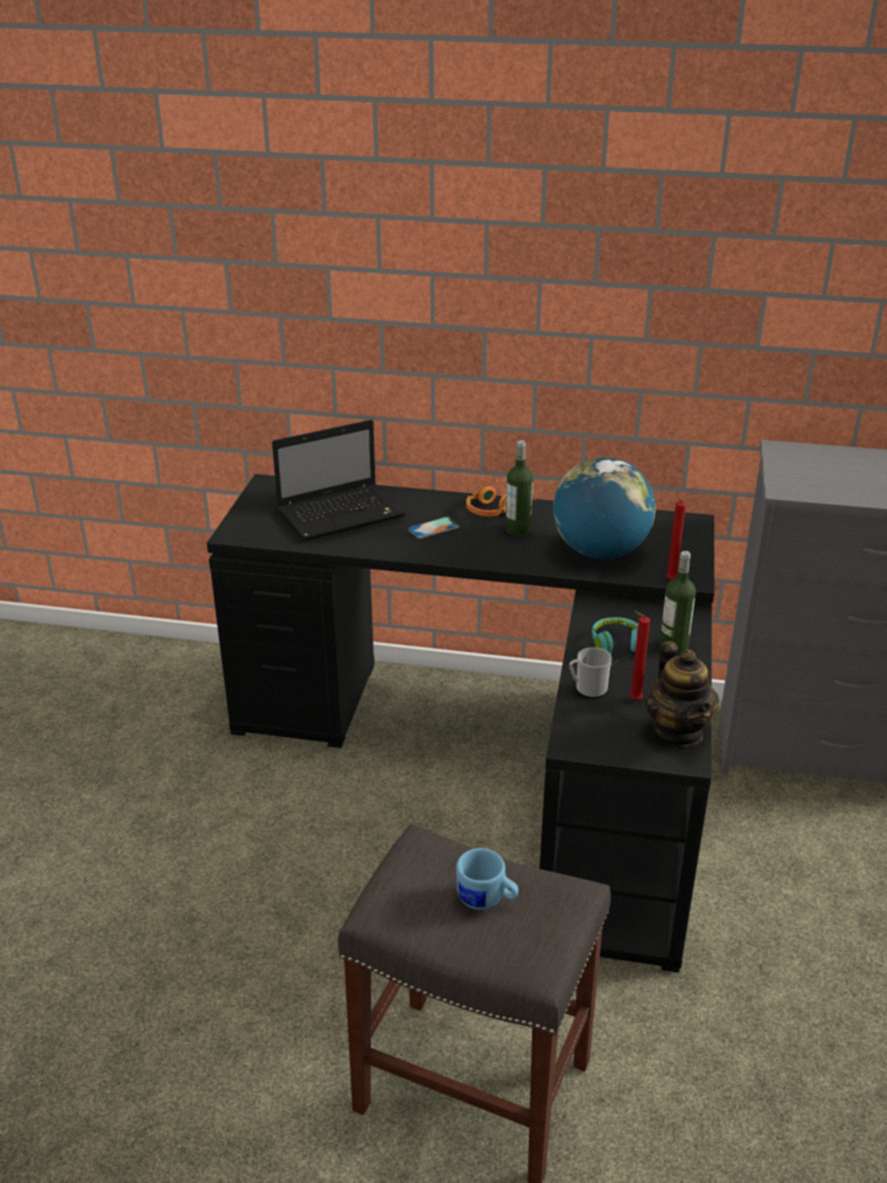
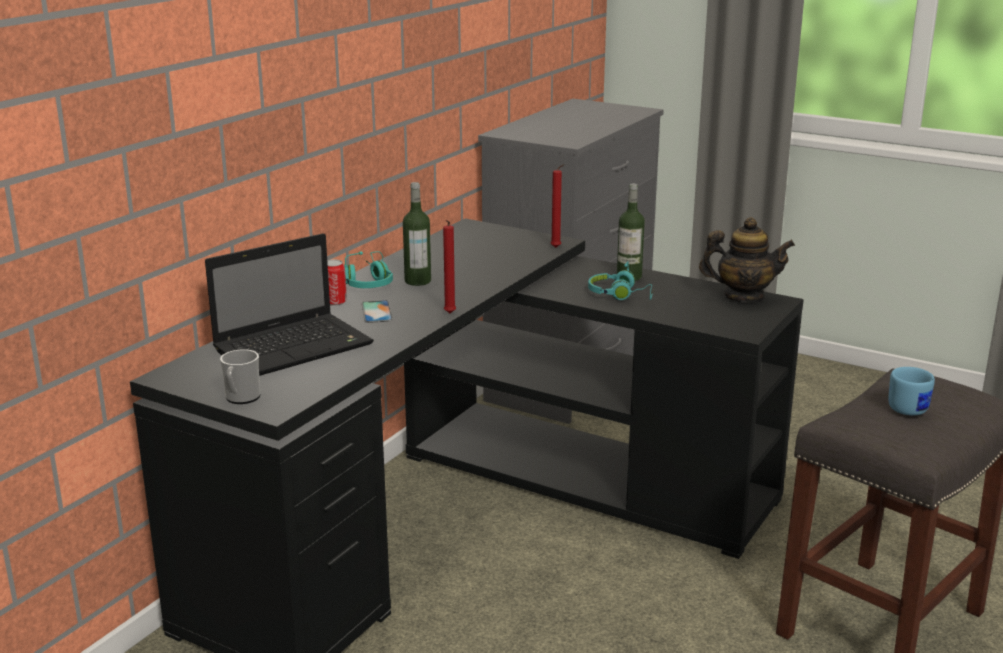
camera: 70 degrees left, 10 degrees down
(342, 513) = (296, 347): laptop -> laptop turned 60 degrees clockwise
(441, 506) = (335, 302): none -> can
(497, 509) = (368, 282): orange headphones -> turquoise headphones
(588, 689) = (672, 314): mug -> mug (241, 398)
(600, 552) = (489, 261): globe -> none
(633, 700) = (695, 302): red candle -> red candle (449, 314)

